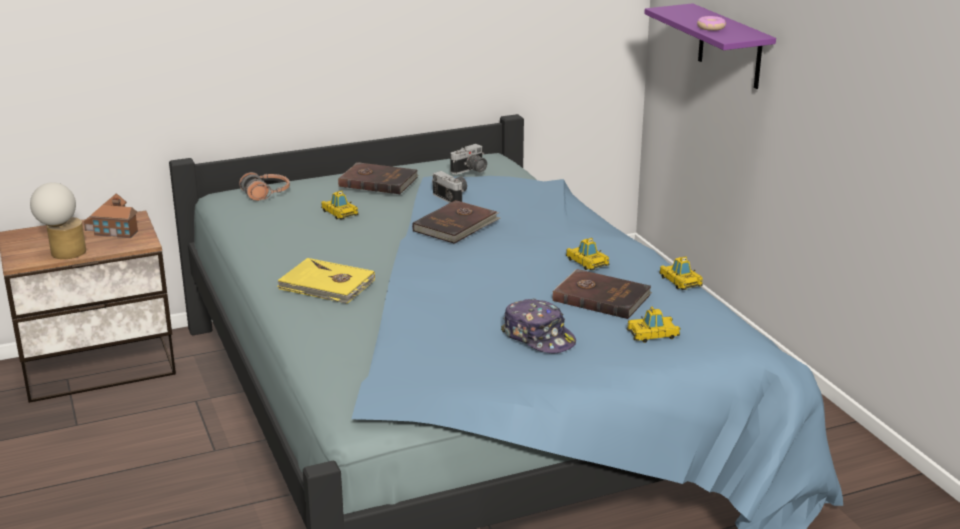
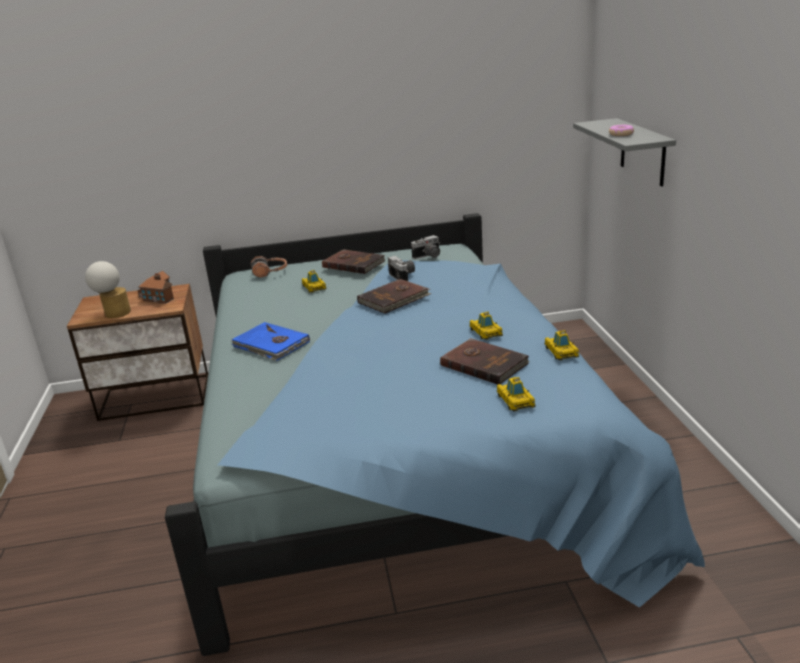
camera: 15 degrees right, 0 degrees up
(327, 285) = (271, 345): yellow book -> blue book
(538, 337) = (412, 398): cap -> none
(653, 334) = (515, 400): toy car -> toy car turned 105 degrees counterclockwise
(730, 47) = (643, 152): purple shelf -> grey shelf

